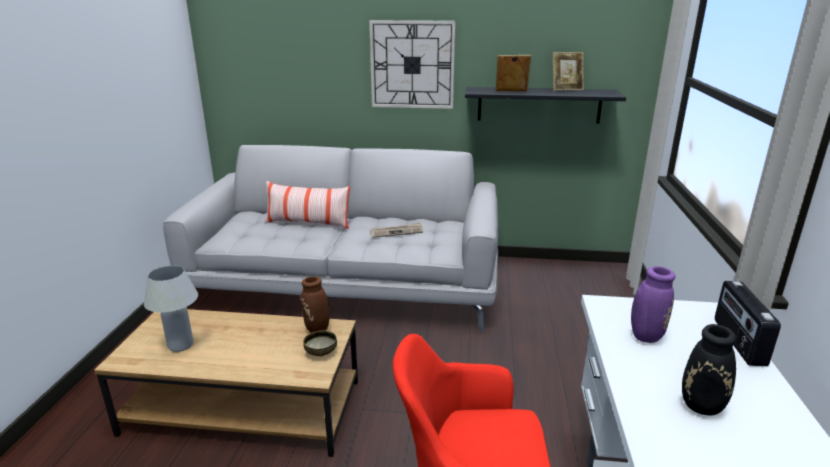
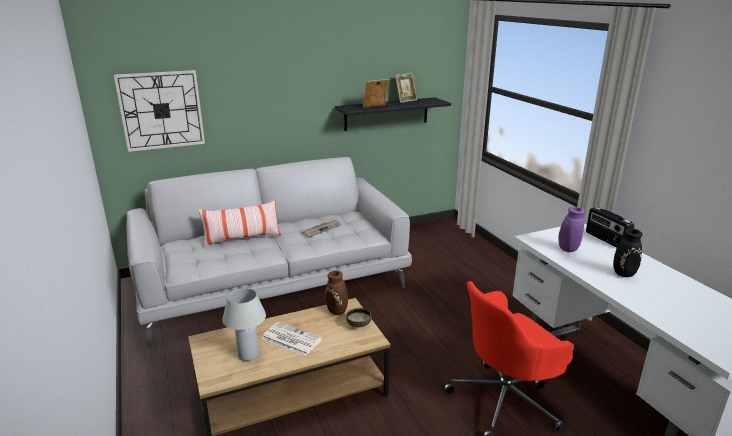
camera: 30 degrees left, 0 degrees up
(236, 343) = (290, 339): none -> newspaper
(412, 65) = (292, 93): wall clock -> wall clock (161, 110)

